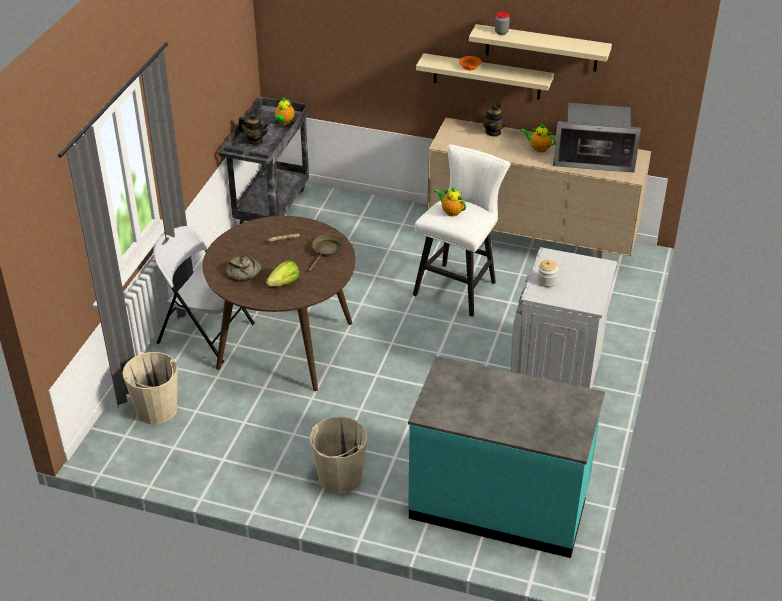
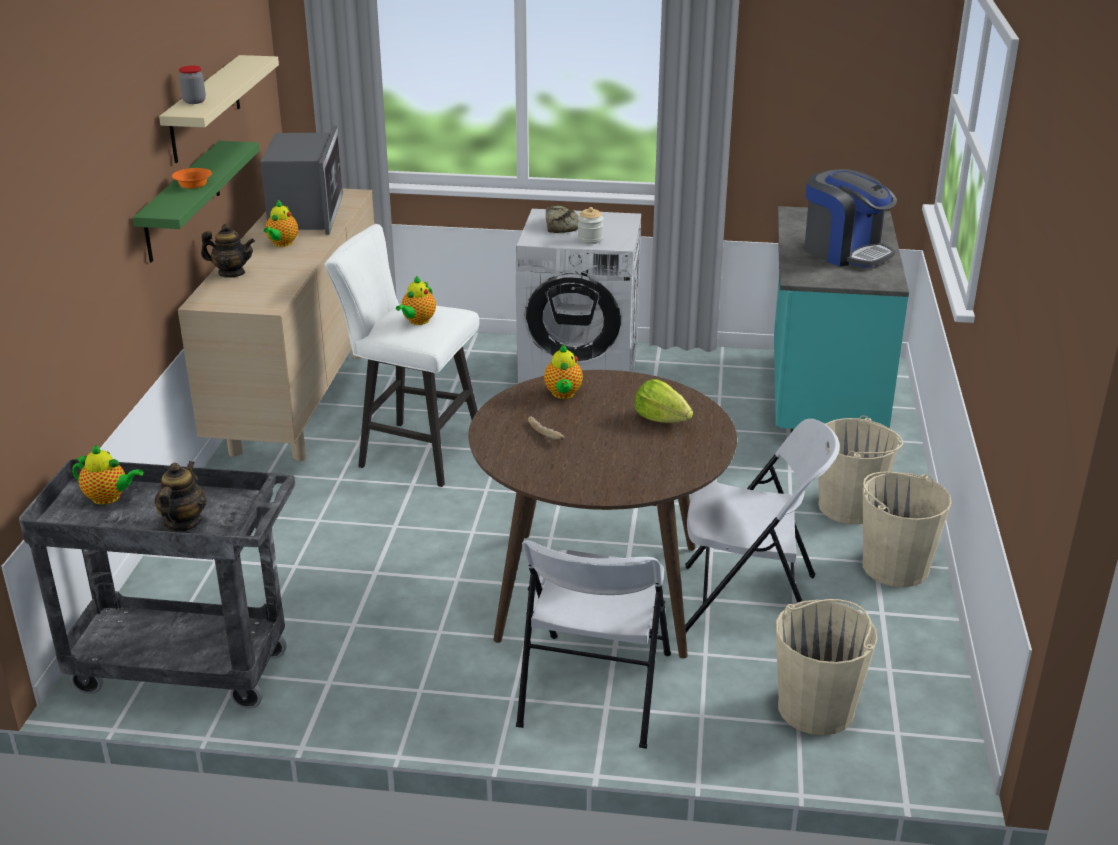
camera: 100 degrees left, 10 degrees down
(242, 273) = (651, 459): bread -> bread (561, 225)
(252, 403) = (749, 605): none -> white chair
(265, 479) = (895, 567): none -> beige bucket
(326, 251) = (563, 394): brown frying pan -> teapot
(487, 76) = (182, 201): beige shelf -> green shelf
(492, 405) = (845, 252): none -> coffee machine

